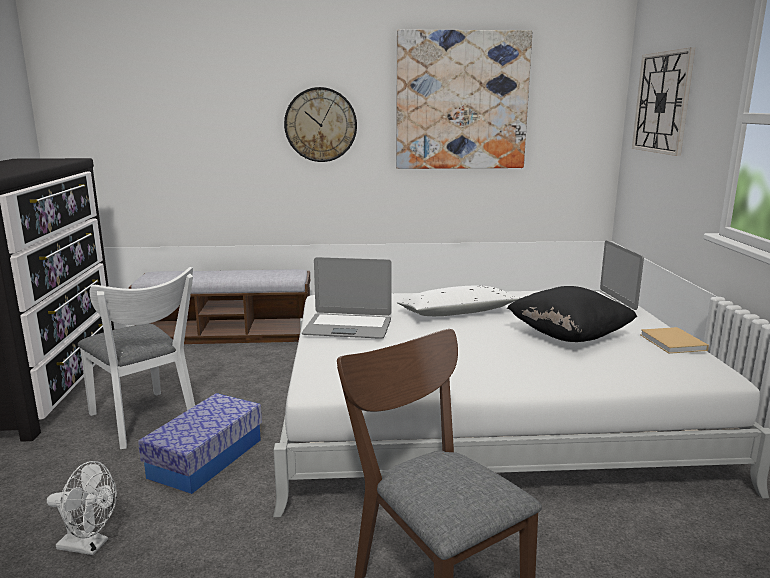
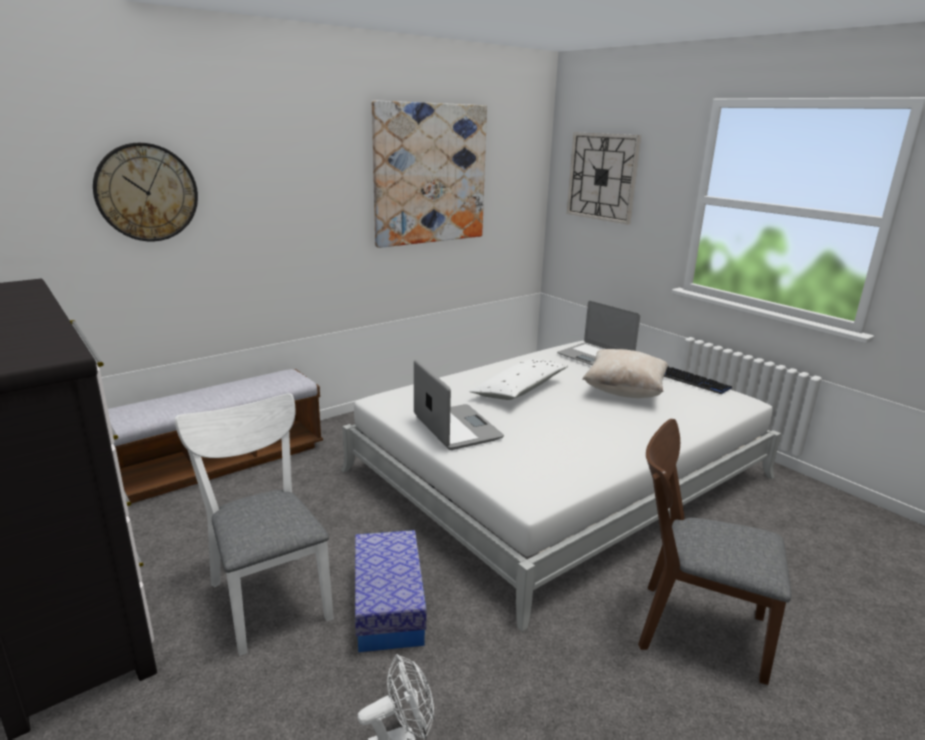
camera: 35 degrees left, 5 degrees up
(146, 421) = (268, 593): white chair -> white chair turned 135 degrees counterclockwise
(320, 125) = (299, 206): wall clock -> wall clock (146, 192)
(348, 327) = (456, 428): laptop -> laptop turned 90 degrees counterclockwise
(569, 336) = (624, 391): black pillow -> beige pillow
(673, 343) = (692, 381): beige book -> keyboard

